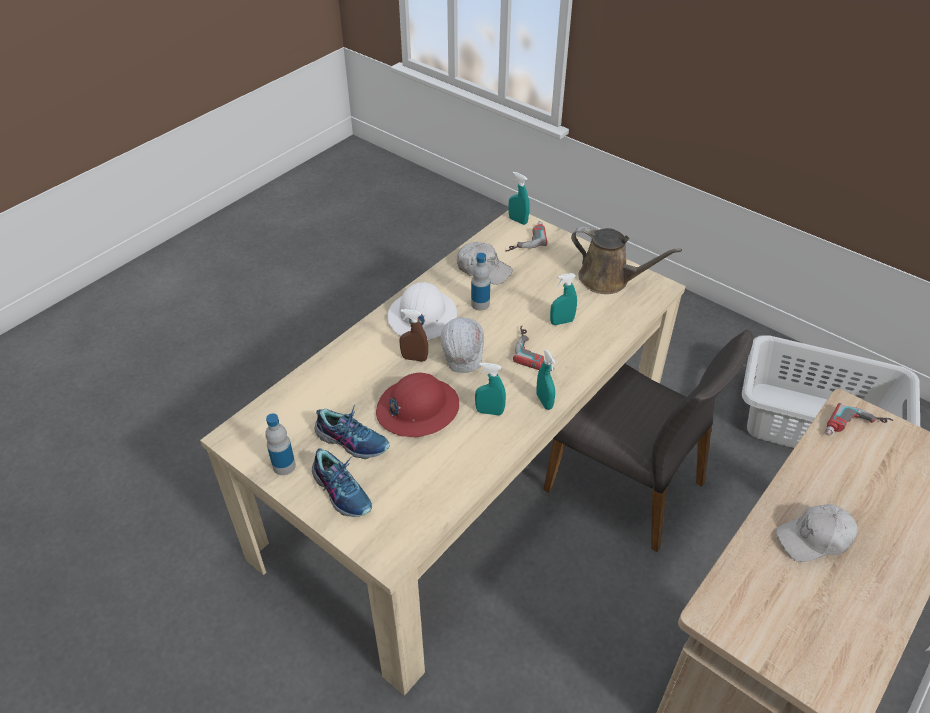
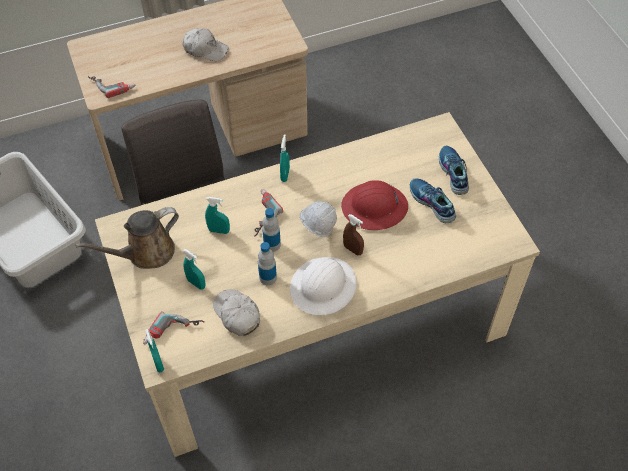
camera: 150 degrees left, 10 degrees up
(284, 466) = (485, 205): bottle -> bottle (272, 244)
(489, 412) = (327, 184): turquoise spray bottle -> turquoise spray bottle (196, 283)
(608, 280) = (146, 253): brown watering can -> brown watering can turned 90 degrees counterclockwise

